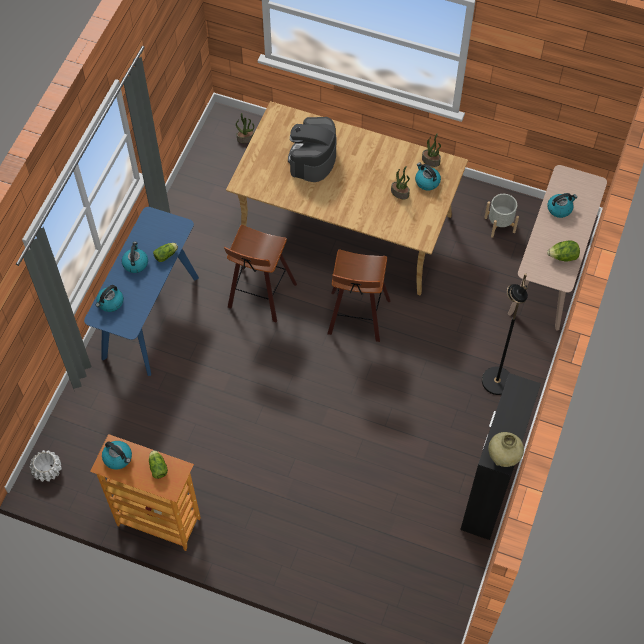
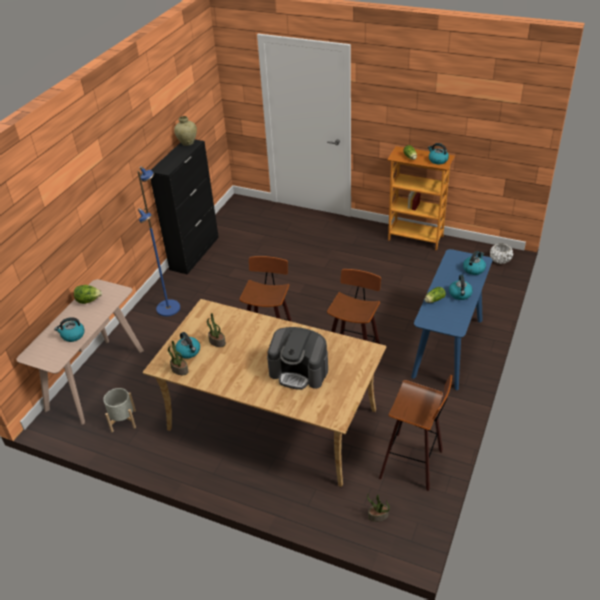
camera: 175 degrees left, 20 degrees down
(208, 184) = (414, 462): none -> stool
(312, 159) = (299, 371): coffee machine -> coffee machine turned 90 degrees clockwise
(496, 381) = (169, 308): black floor lamp -> blue floor lamp

